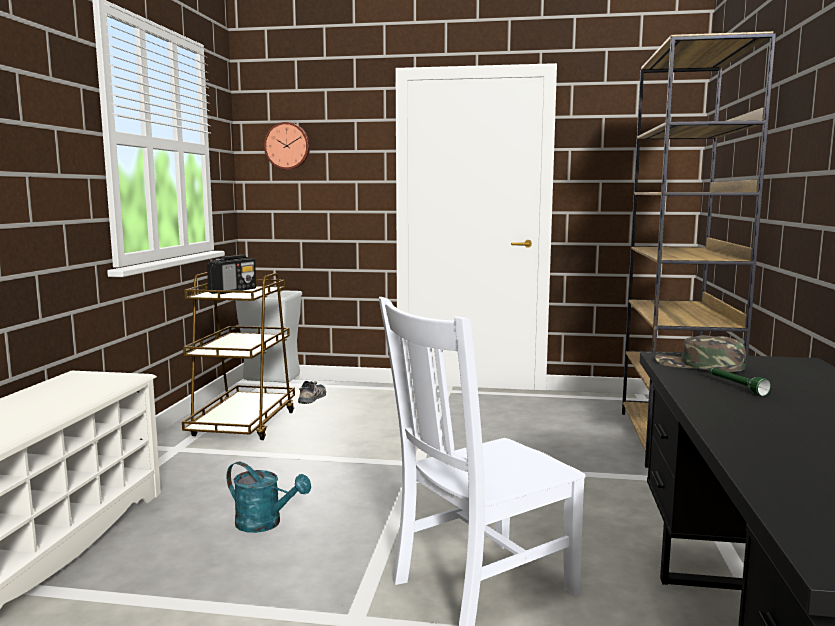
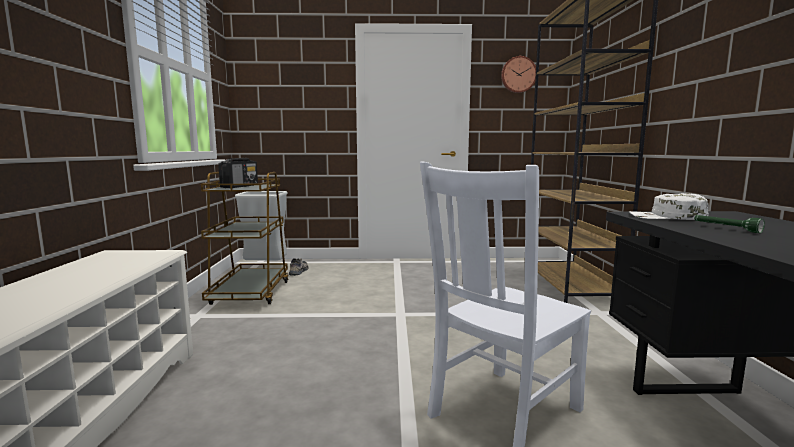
camera: 10 degrees left, 0 degrees up
(265, 524) = (295, 373): turquoise watering can -> none
(287, 146) = (272, 81): wall clock -> wall clock (518, 75)
(698, 365) = (667, 217): green cap -> white cap

